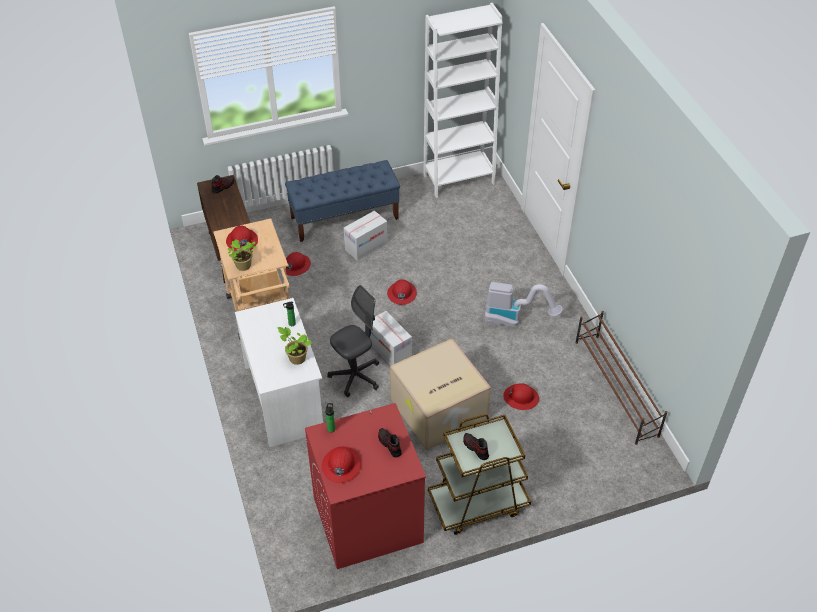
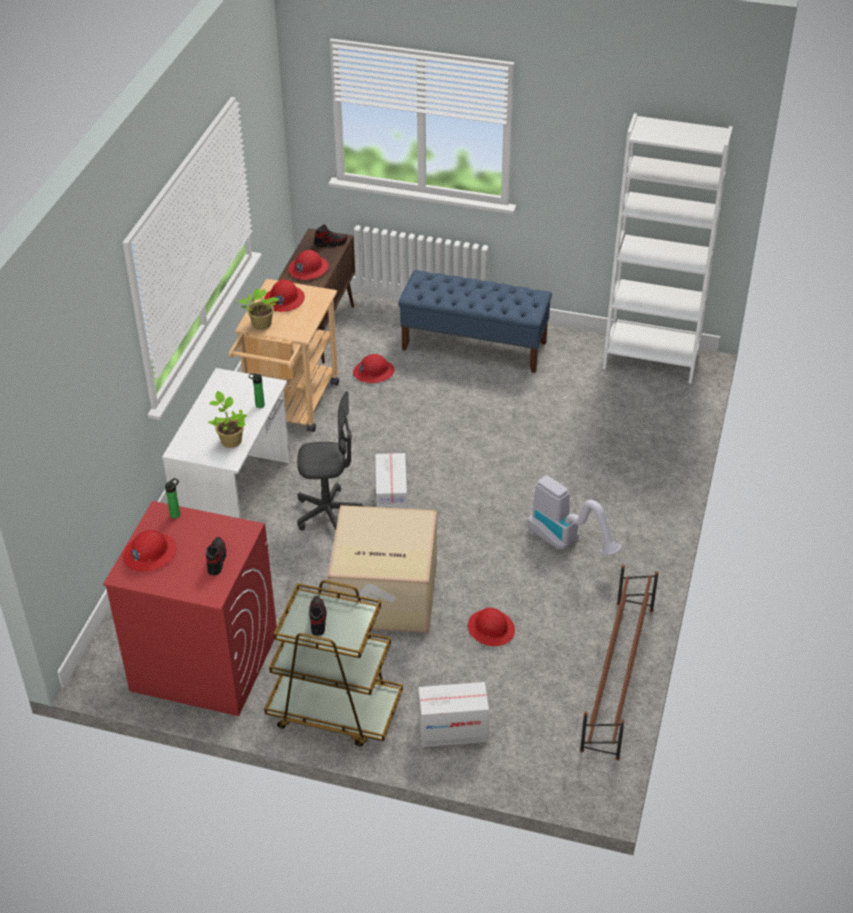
camera: 35 degrees right, 5 degrees down
(366, 246) = (469, 386): cardboard box -> cardboard box (453, 730)
(401, 293) = (461, 453): red hard hat -> red hard hat (308, 269)

